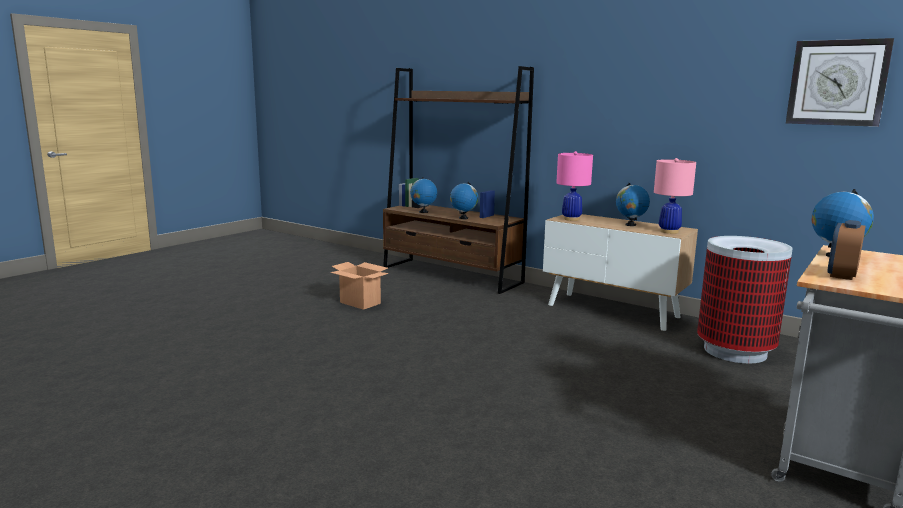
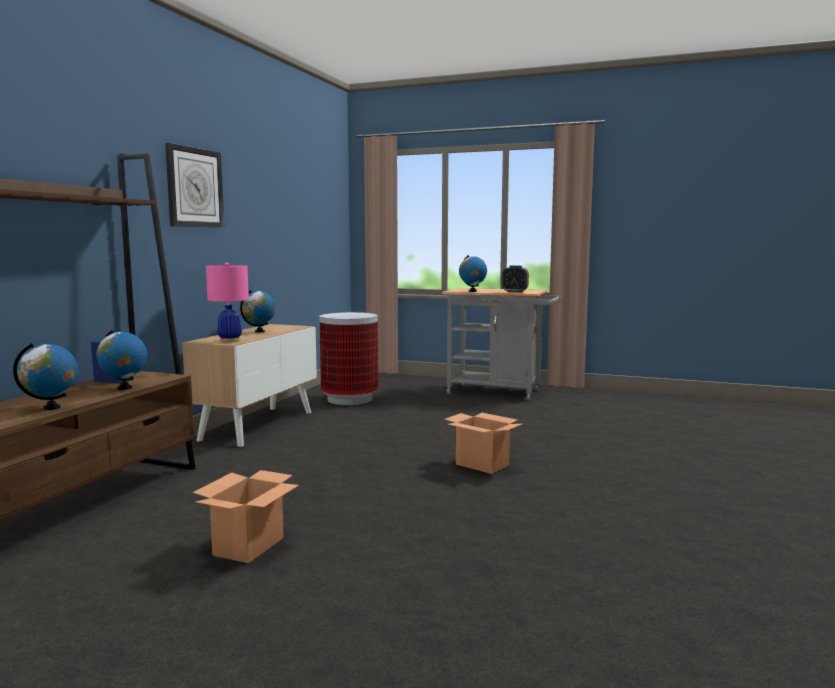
camera: 105 degrees left, 5 degrees down
(454, 380) = (481, 465): none -> cardboard box
(669, 231) = (287, 327): pink table lamp -> none
(837, 83) = (307, 198): wall clock -> wall clock (194, 188)

